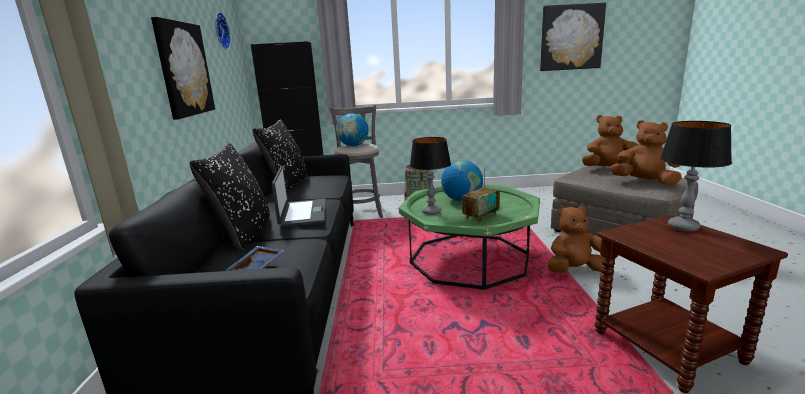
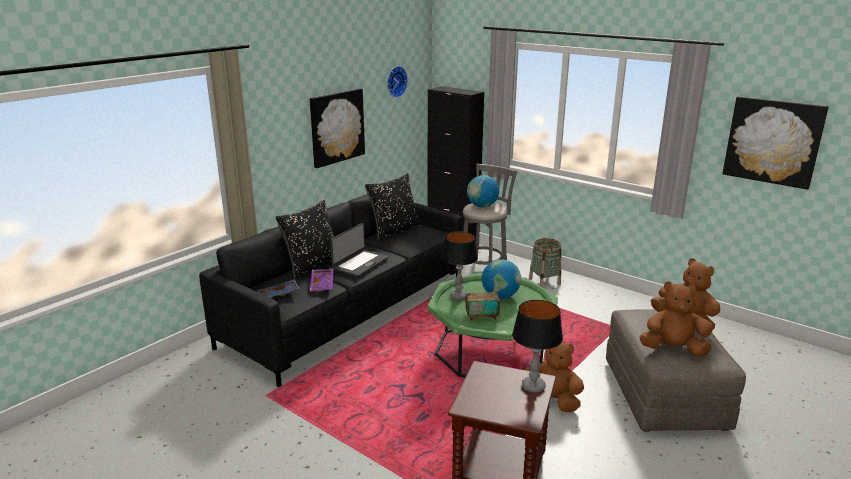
camera: 40 degrees right, 5 degrees up
(294, 242) = (323, 284): none -> purple tray
(644, 182) = (673, 349): brown plush toy -> brown plush toy turned 60 degrees counterclockwise

